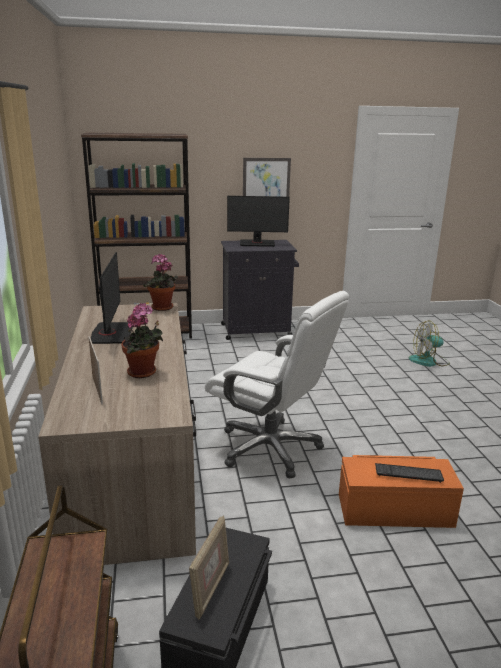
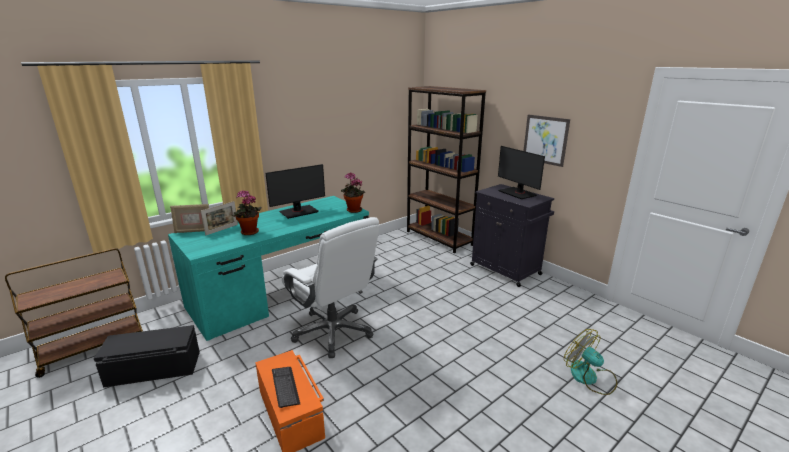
camera: 60 degrees right, 0 degrees up
(133, 462) = (283, 292): brown desk -> turquoise desk
(210, 589) = (138, 340): picture frame -> picture frame (194, 231)
(271, 448) = (333, 332): white office chair -> white office chair turned 45 degrees counterclockwise

